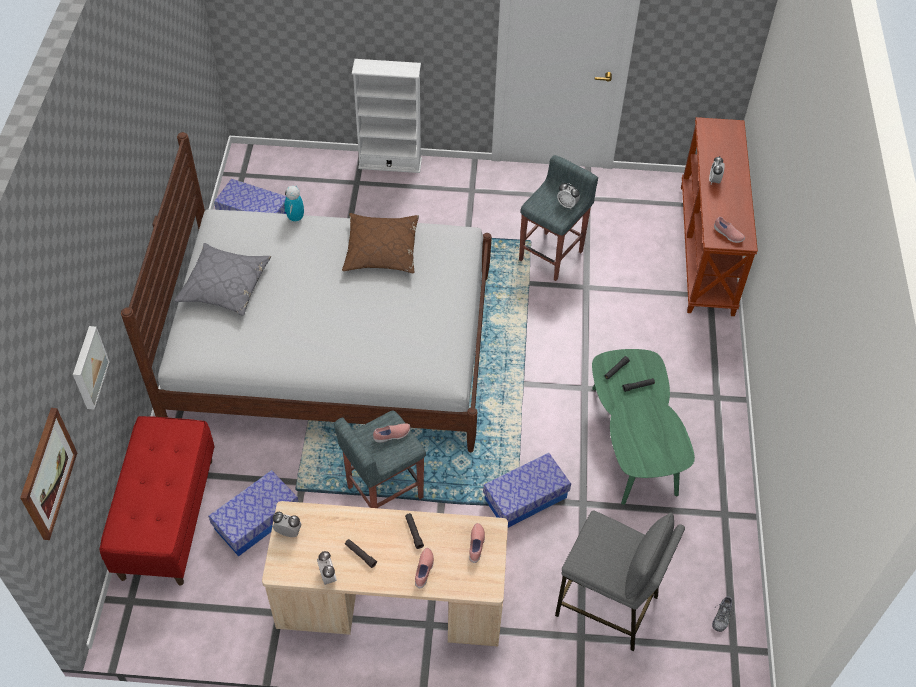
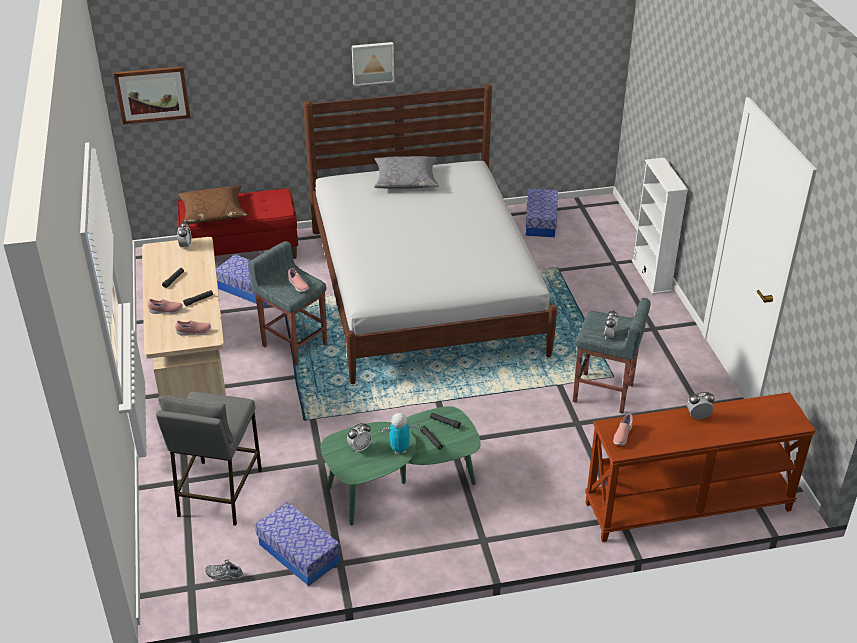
camera: 75 degrees right, 15 degrees down
(88, 367) = (246, 94): picture -> picture (372, 63)
(295, 218) = (493, 195): toy robot -> toy robot (399, 449)
(328, 576) = (152, 269): alarm clock -> alarm clock (359, 448)
(381, 250) = (482, 240): brown pillow -> brown pillow (213, 212)
(525, 498) = (314, 424): storage box -> storage box (298, 553)

